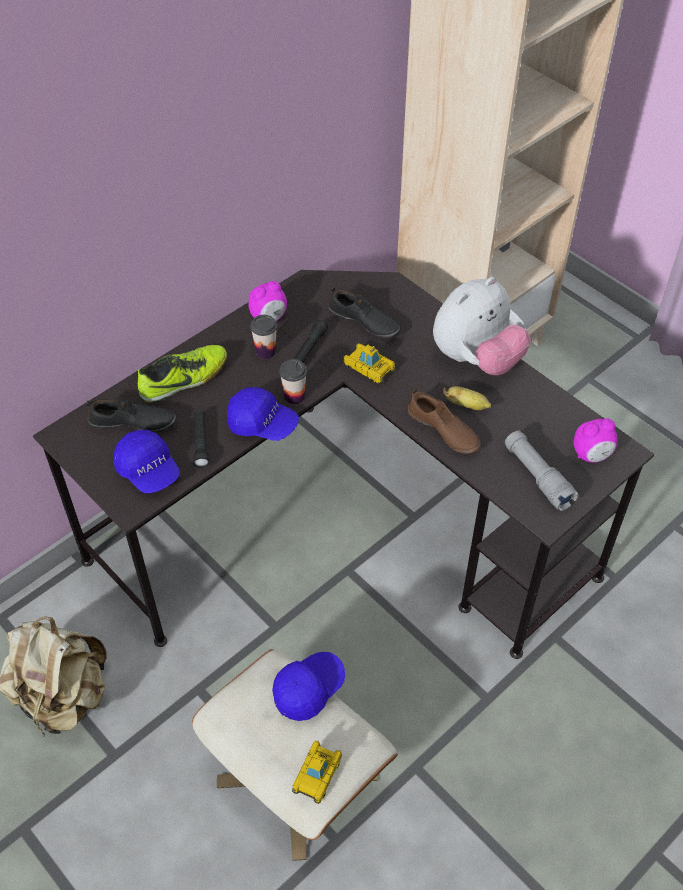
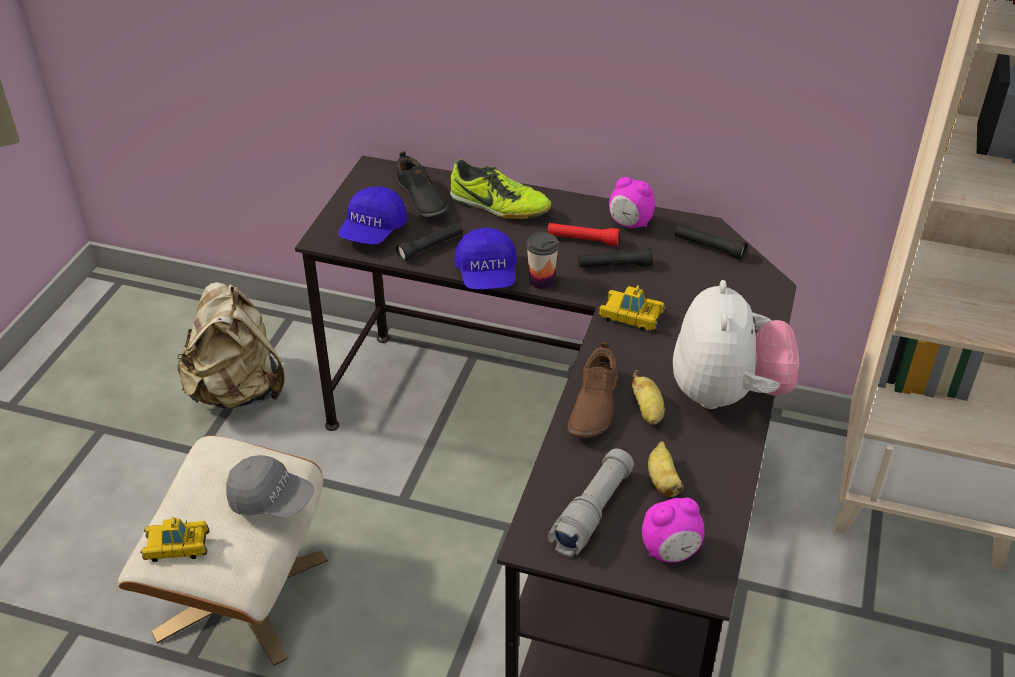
camera: 60 degrees right, 10 degrees down
(265, 352) = (582, 240): cup -> red flashlight
(308, 689) = (271, 499): blue cap -> grey cap
(328, 292) = (709, 247): none -> black flashlight
(364, 322) = (693, 288): black shoe -> none
(369, 367) = (631, 316): toy car -> toy car turned 75 degrees counterclockwise
(476, 359) = (727, 394): plush toy -> plush toy turned 105 degrees counterclockwise
(532, 429) = (662, 481): none -> banana
(592, 455) = (670, 552): alarm clock -> alarm clock turned 60 degrees counterclockwise

